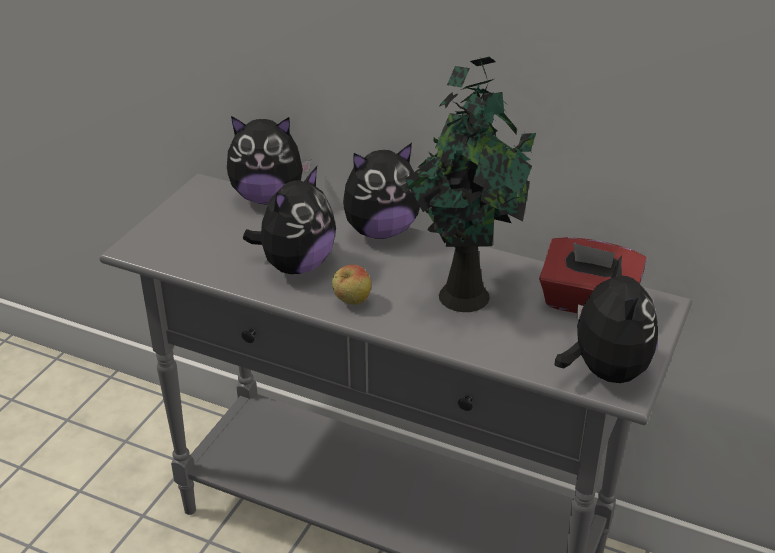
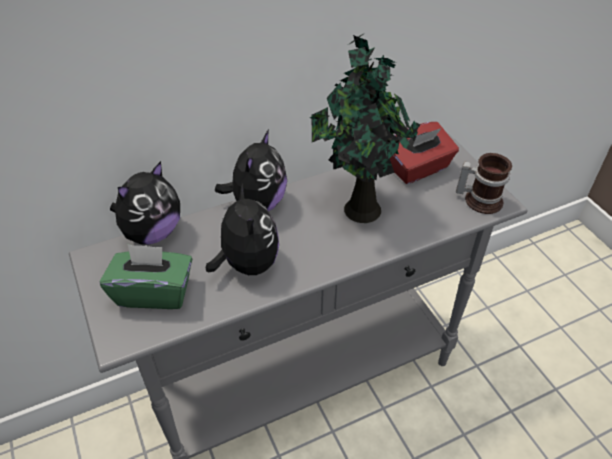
camera: 50 degrees left, 10 degrees up
(203, 236) = (154, 292): none -> green tissue box
(351, 302) = (315, 260): apple -> none
(604, 371) = (479, 199): plush toy -> mug

